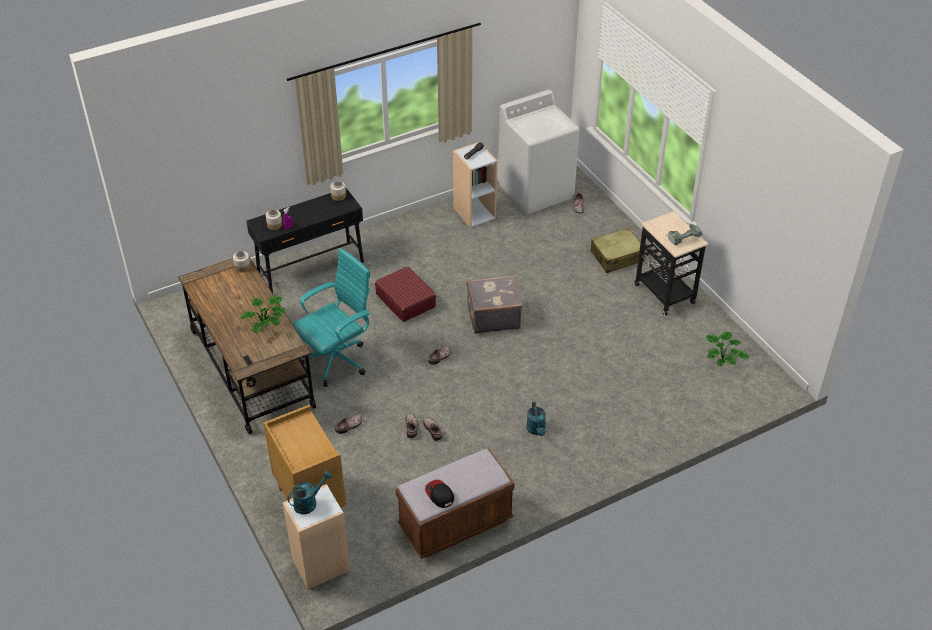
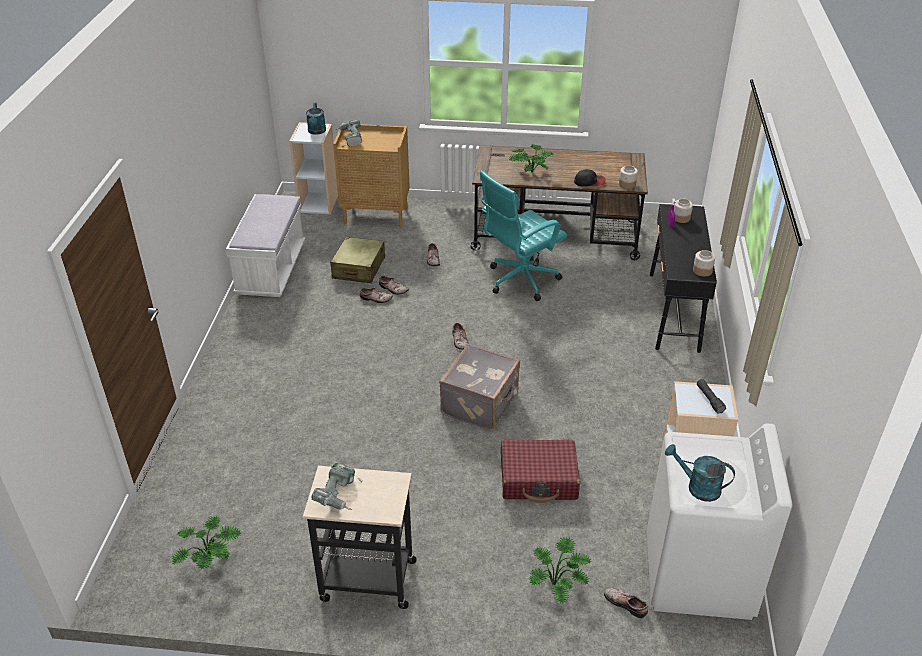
camera: 125 degrees right, 5 degrees down
(313, 457) = (350, 139): none -> power drill
(338, 360) = (519, 281): turquoise office chair -> turquoise office chair turned 60 degrees clockwise
(405, 300) = (565, 353): red suitcase -> red suitcase (539, 479)
(439, 494) = (264, 207): cap -> cap (589, 182)
(455, 524) = (271, 270): brown bench -> white bench
(536, 430) = (302, 356): turquoise watering can -> turquoise watering can (697, 487)
(592, 231) = (558, 585): none -> potted plant
(617, 257) = (481, 578): beige suitcase -> beige suitcase (358, 268)

